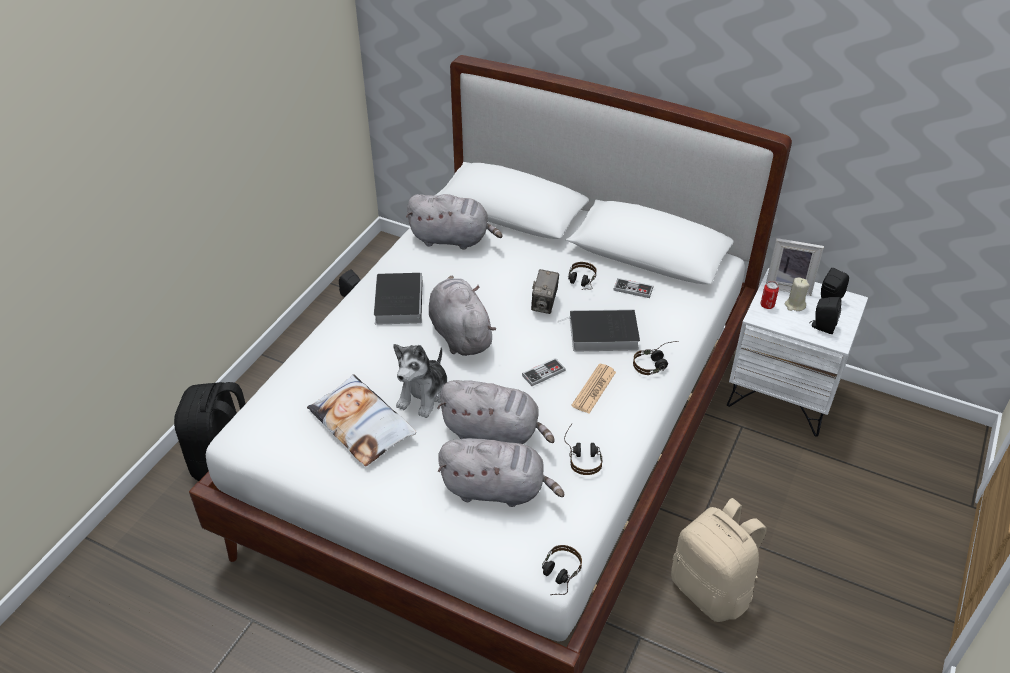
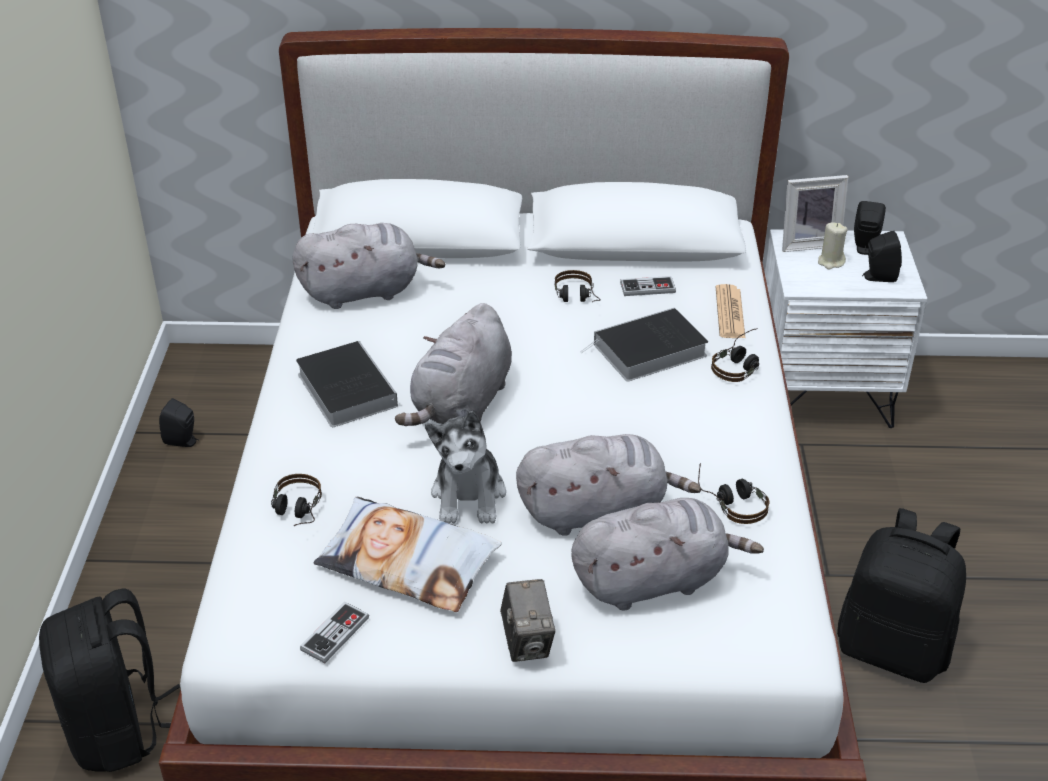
camera: 25 degrees left, 5 degrees down
(459, 333) = (461, 404): grey plush toy -> grey plush toy turned 105 degrees counterclockwise
(543, 373) = (609, 419): game controller -> game controller (335, 634)
(544, 304) = (548, 337): camera -> camera (527, 642)
(558, 577) = (810, 659): headphones -> headphones (296, 513)
(594, 389) = (687, 418): newspaper -> newspaper (730, 313)
(712, 590) = (893, 648): beige backpack -> black backpack
(767, 305) = (799, 270): can -> none

